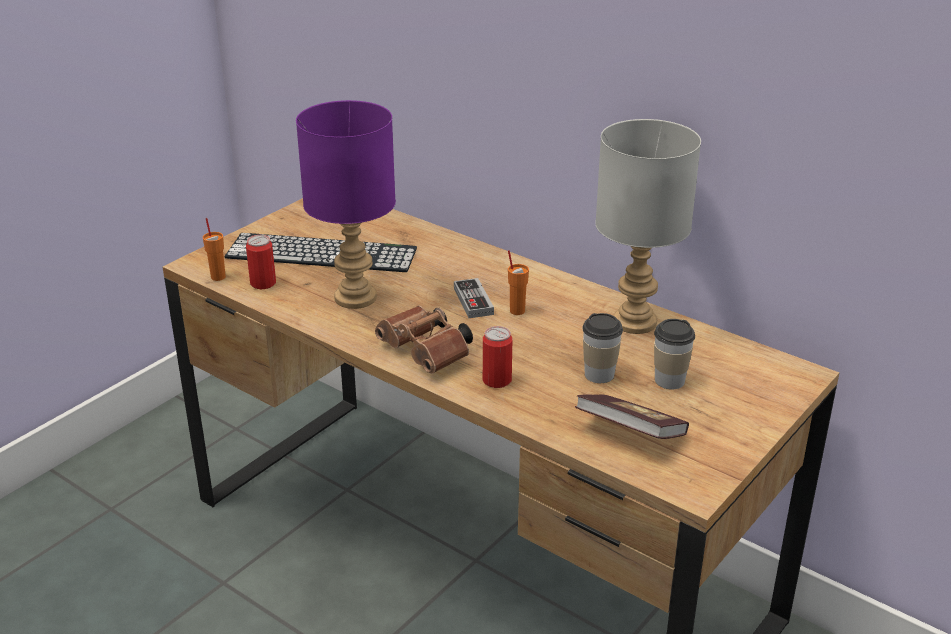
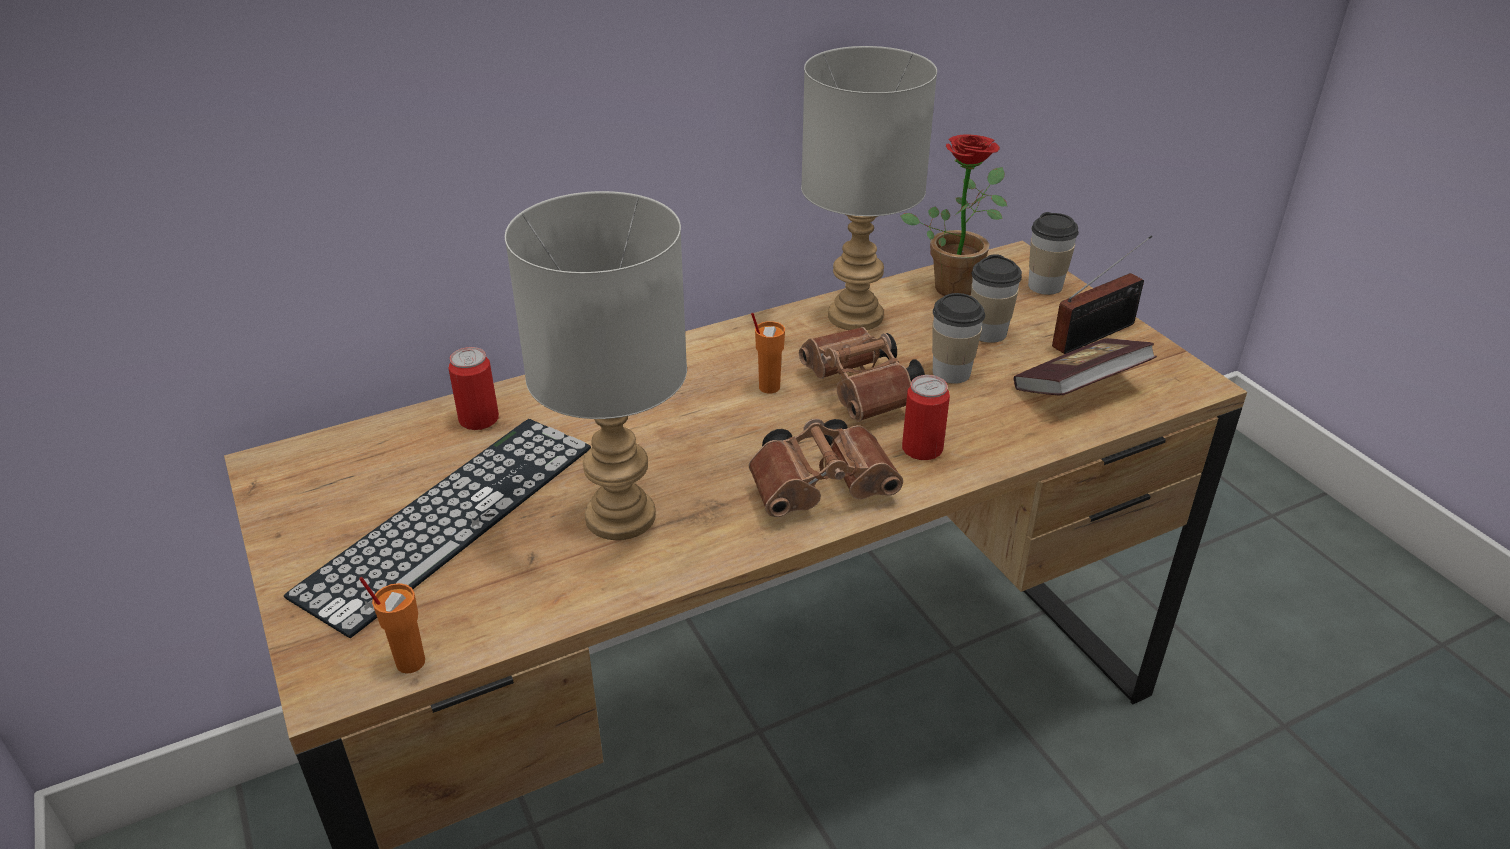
camera: 65 degrees left, 5 degrees up
(263, 283) = (486, 608): can -> can (479, 419)
(357, 298) = (623, 515): purple table lamp -> grey table lamp
(473, 301) = (718, 414): game controller -> none
(540, 345) = (862, 393): none -> brown binoculars
(721, 432) = (1098, 334): none -> radio
(727, 354) = (956, 284): none -> potted plant
(771, 395) = (1045, 286): none -> cup

